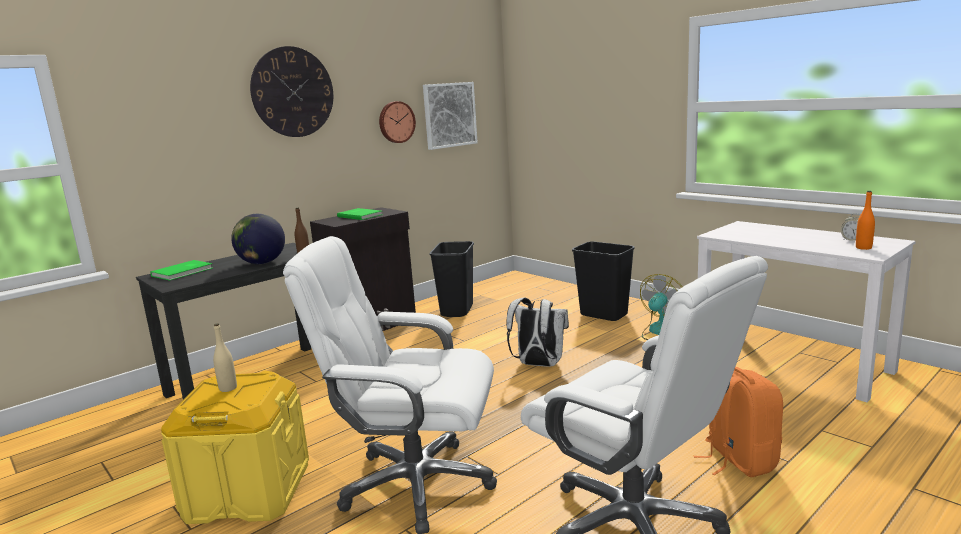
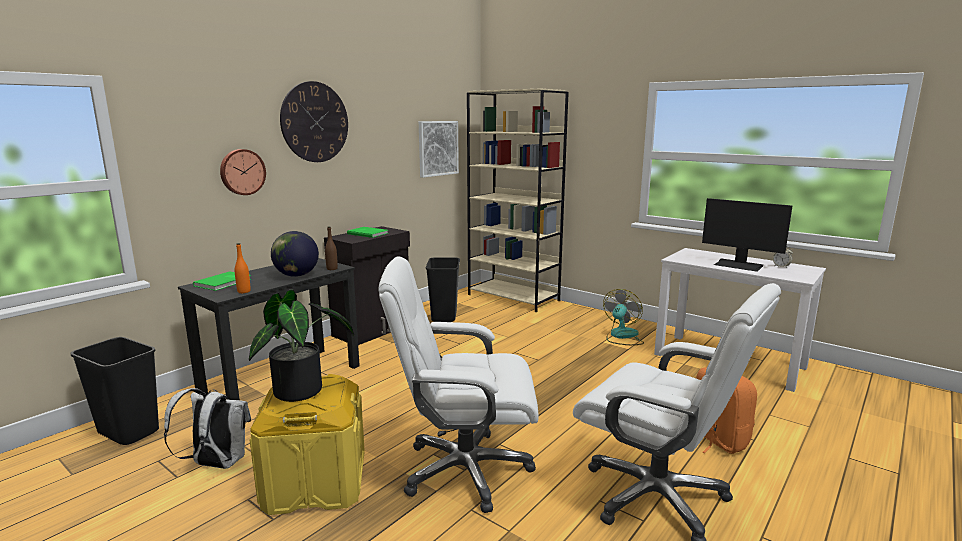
camera: 10 degrees left, 0 degrees up
(228, 388) = (304, 391): beige bottle -> potted plant
(396, 122) = (396, 152): wall clock -> wall clock (242, 172)
(538, 365) = (531, 364): white backpack -> white backpack (216, 464)
(546, 288) = (514, 298): none -> beige bookcase
(604, 315) = (570, 321): black trash can -> black trash can (130, 432)
(795, 240) = (738, 265): none -> monitor
(863, 248) = (792, 273): orange bottle -> orange bottle (244, 291)

